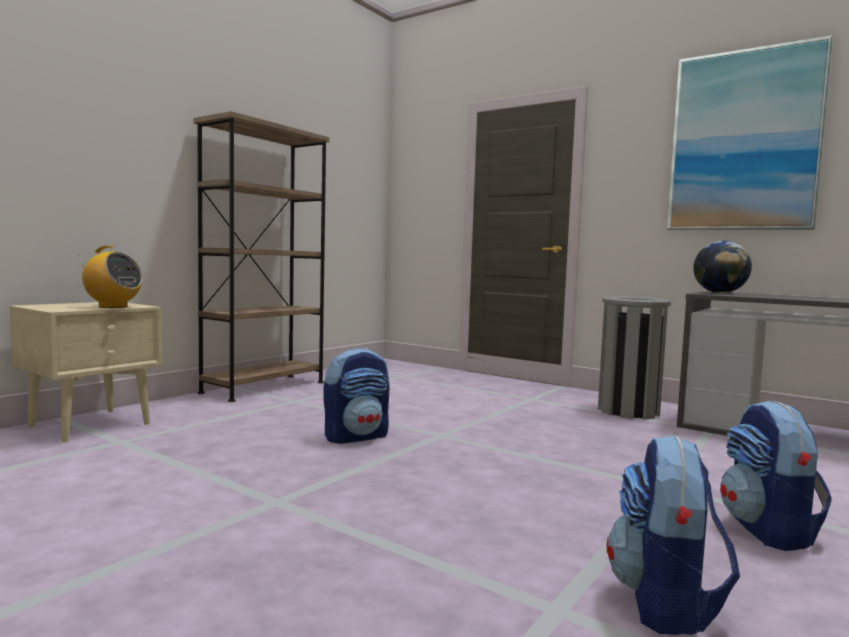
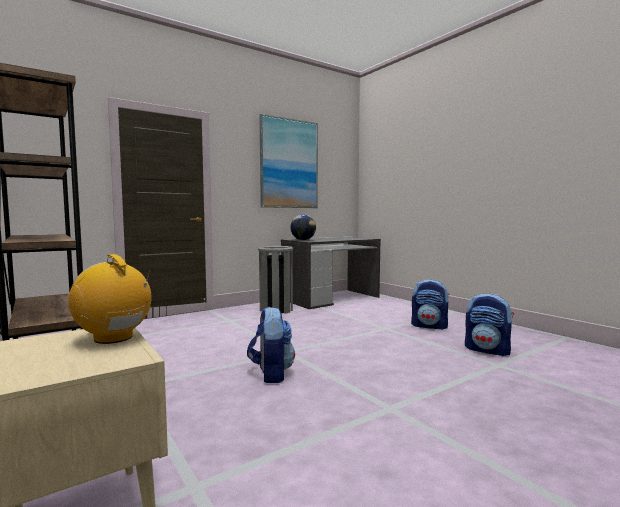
camera: 70 degrees left, 0 degrees up
(112, 307) = (114, 338): radio -> radio turned 90 degrees counterclockwise

